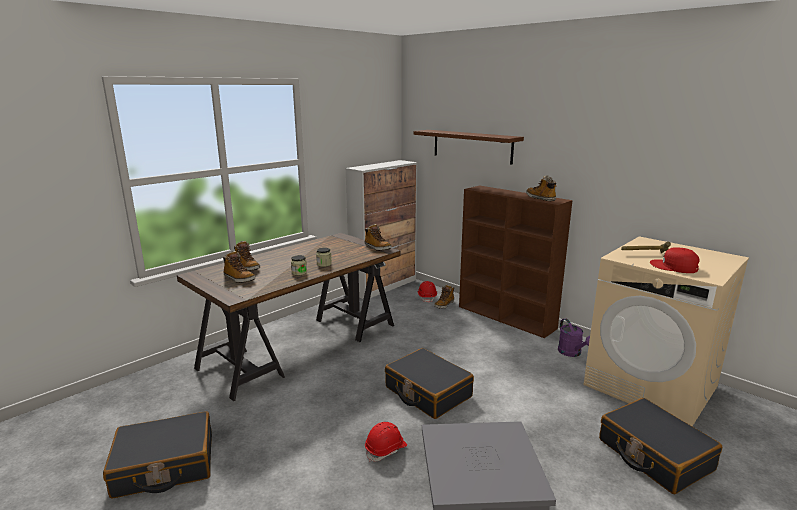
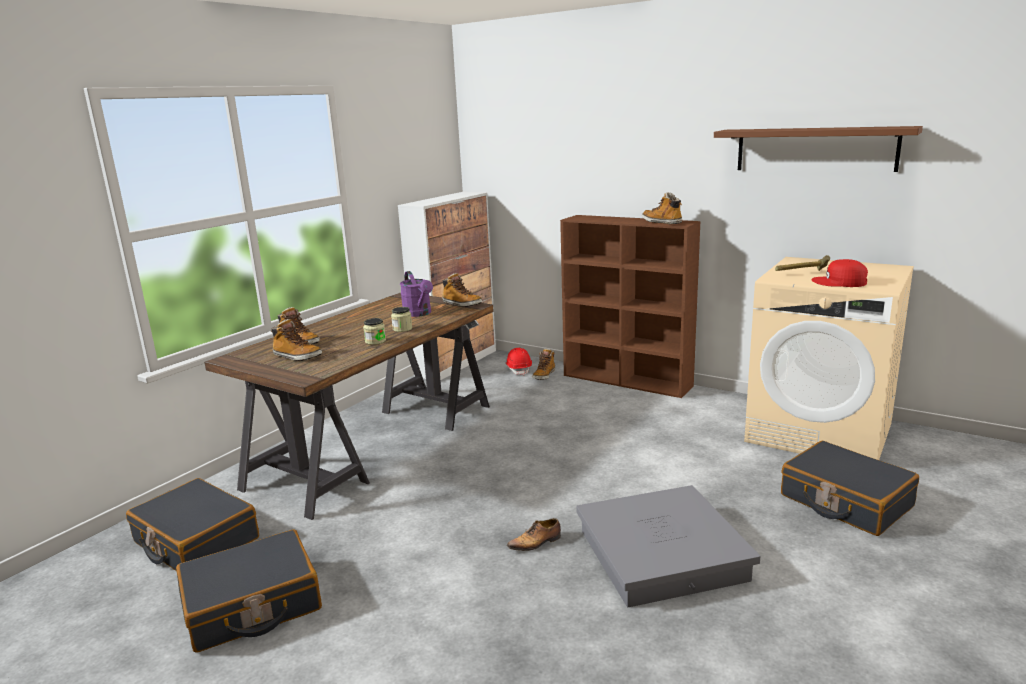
camera: 10 degrees left, 0 degrees up
(386, 449) = (536, 543): red hard hat -> shoe
(427, 392) = (562, 475): black suitcase -> black suitcase (196, 541)
(472, 146) = (562, 165): brown shelf -> brown shelf (815, 149)
(572, 353) = (720, 410): purple watering can -> purple watering can (419, 314)

